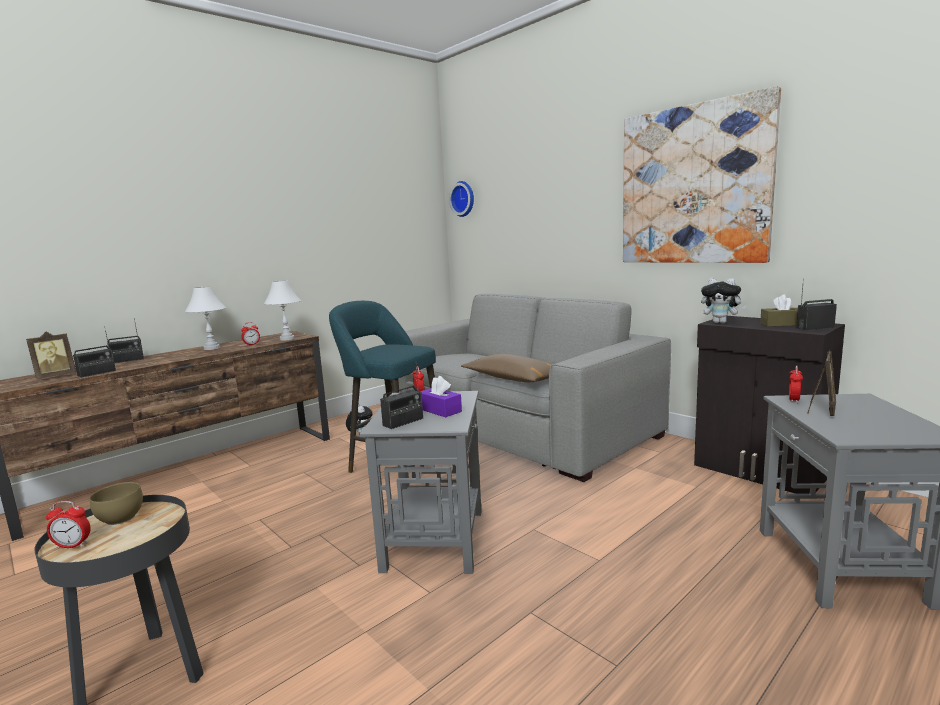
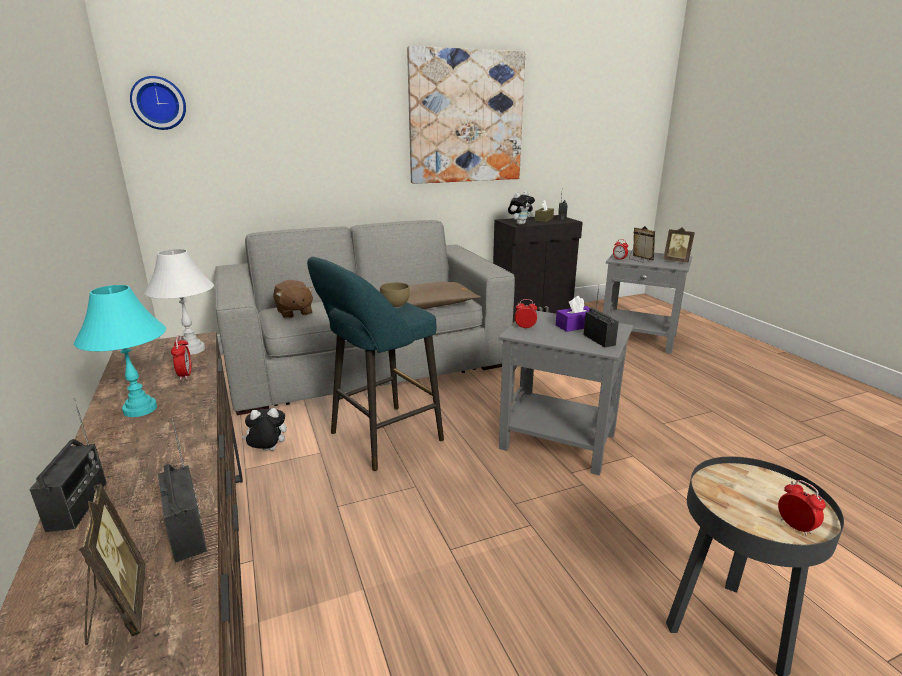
camera: 70 degrees left, 10 degrees up
(72, 545) = (795, 526): alarm clock -> alarm clock turned 45 degrees counterclockwise
(121, 519) = (734, 502): brown bowl -> brown bowl (396, 305)
(211, 348) = (139, 409): white table lamp -> turquoise table lamp
(454, 356) = (294, 312): none -> brown plush toy
(884, 433) = (676, 261): none -> picture frame

